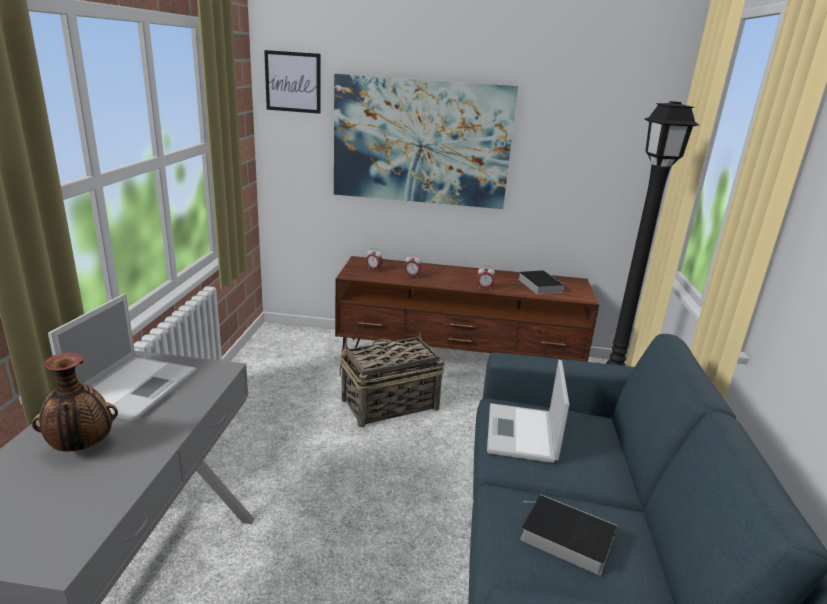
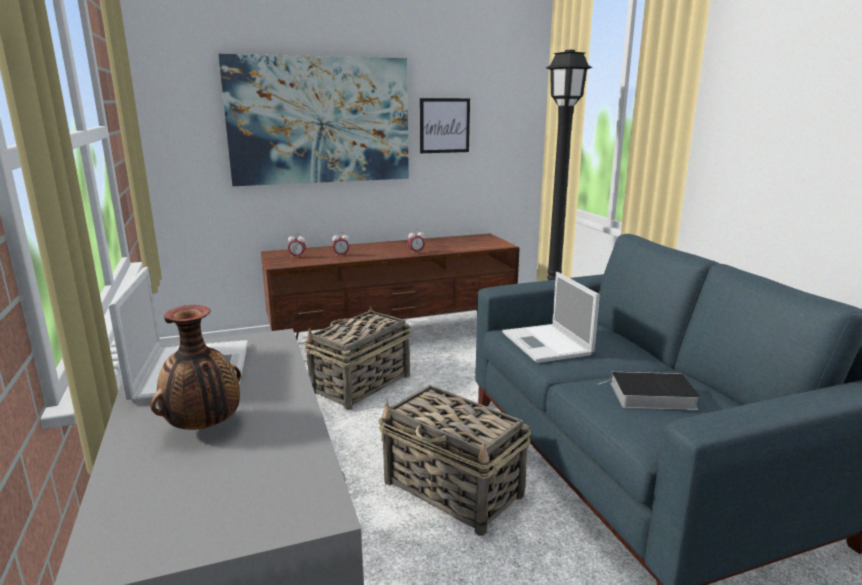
camera: 25 degrees left, 5 degrees down
(293, 82) = (168, 65): picture -> picture (444, 125)
(385, 543) = (454, 490): none -> basket
(538, 284) = (458, 243): book -> none

